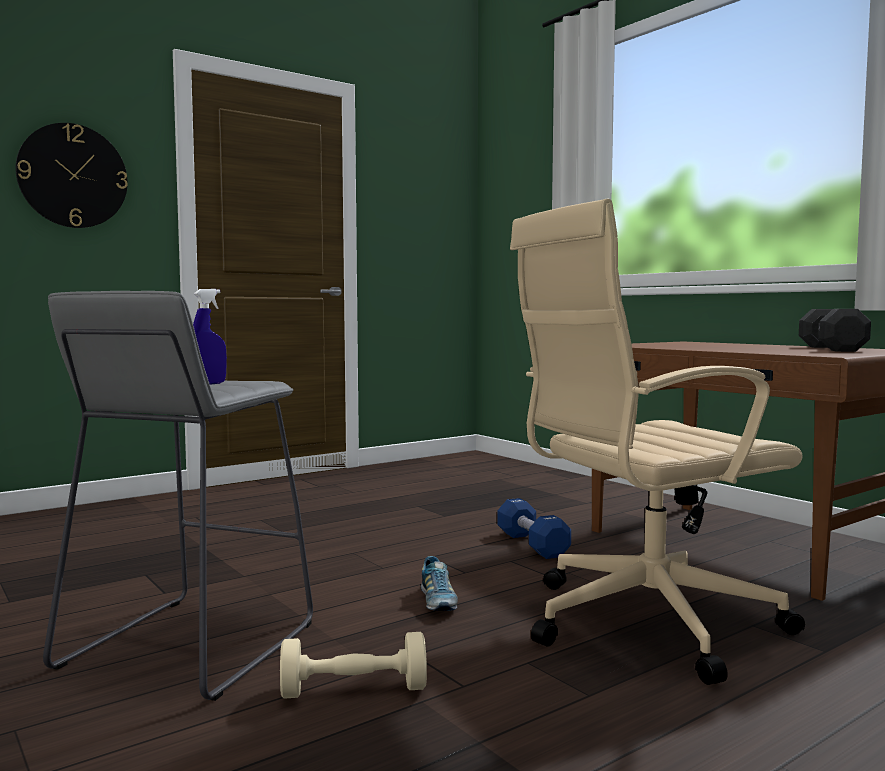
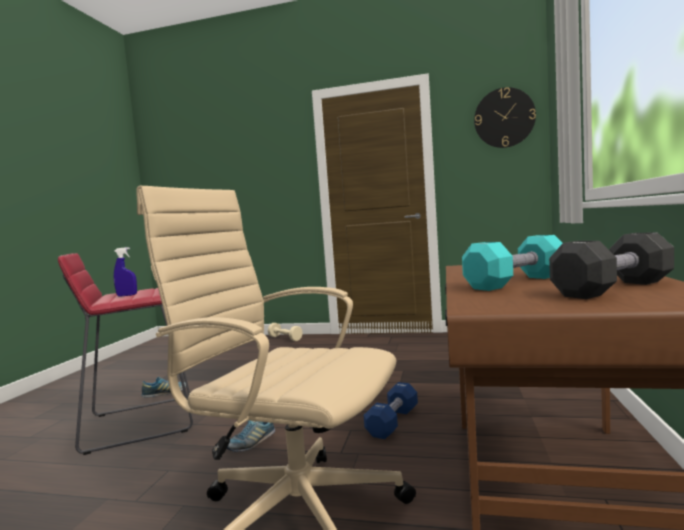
camera: 50 degrees right, 0 degrees up
(73, 176) = (267, 171): wall clock -> wall clock (504, 118)
(106, 609) = (165, 394): none -> shoe
(187, 645) = (139, 423): grey stool -> red stool
(354, 690) = (111, 477): beige dumbbell -> beige dumbbell (285, 338)
(749, 349) = (516, 282): none -> turquoise dumbbell

